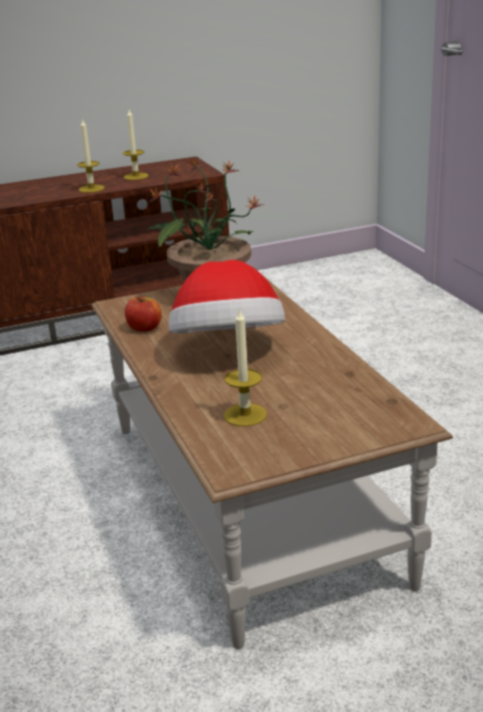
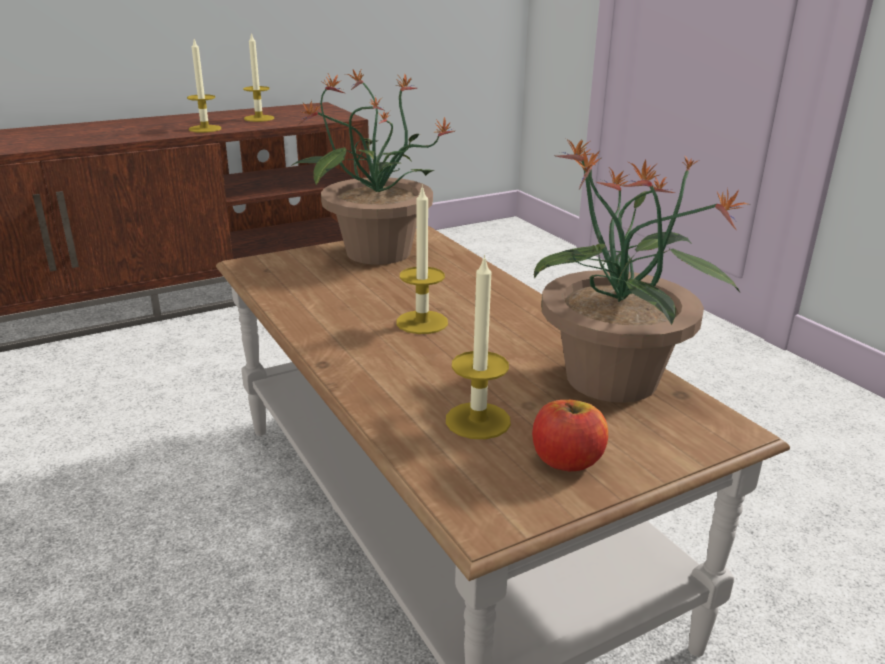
camera: 10 degrees left, 0 degrees up
(144, 328) = (297, 295): apple -> apple (567, 460)
(228, 349) = (422, 322): hat -> candle
(347, 391) = (612, 381): none -> potted plant

